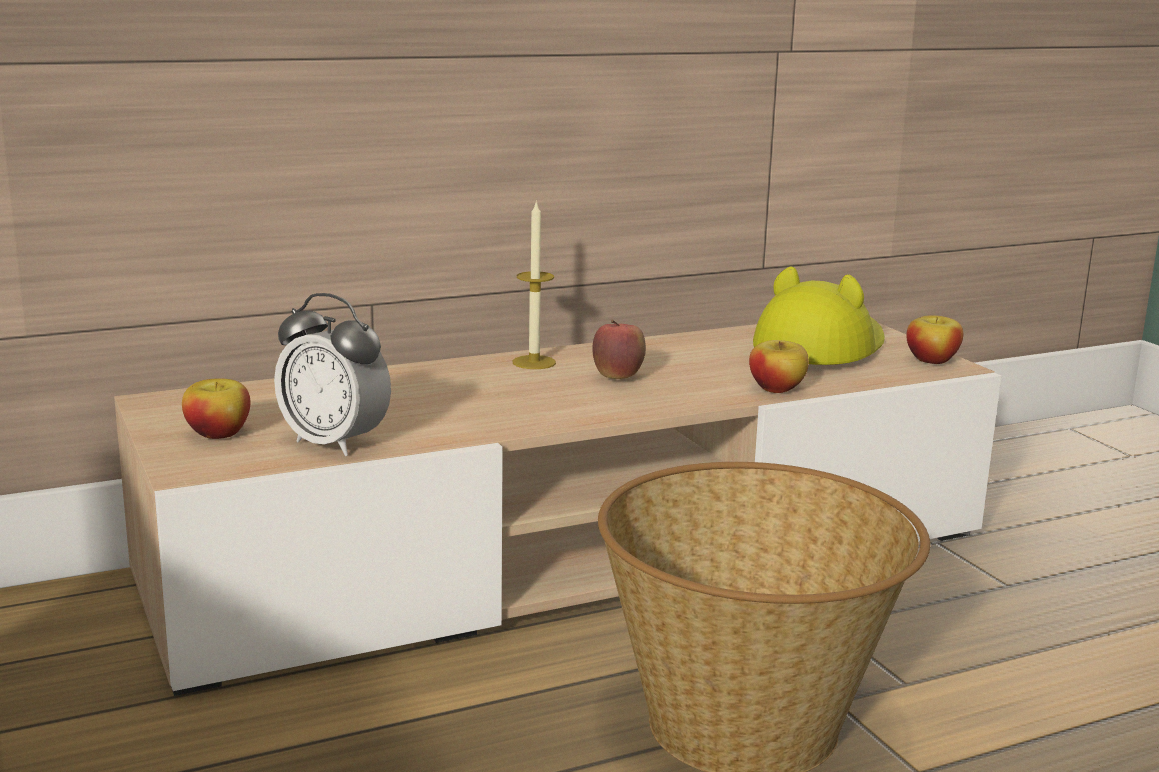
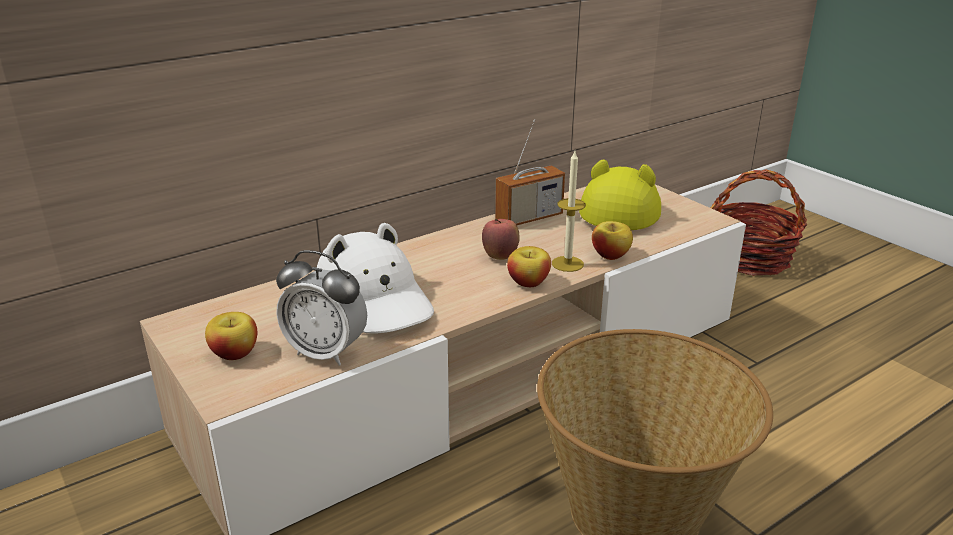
camera: 10 degrees left, 10 degrees up
(425, 402) = (375, 299): none -> white hat
(534, 362) = (436, 247): candle -> candle (567, 264)
(680, 345) = (529, 218): none -> radio
(931, 360) = (697, 215): apple -> apple (528, 282)
(1051, 468) = (750, 258): none -> basket

